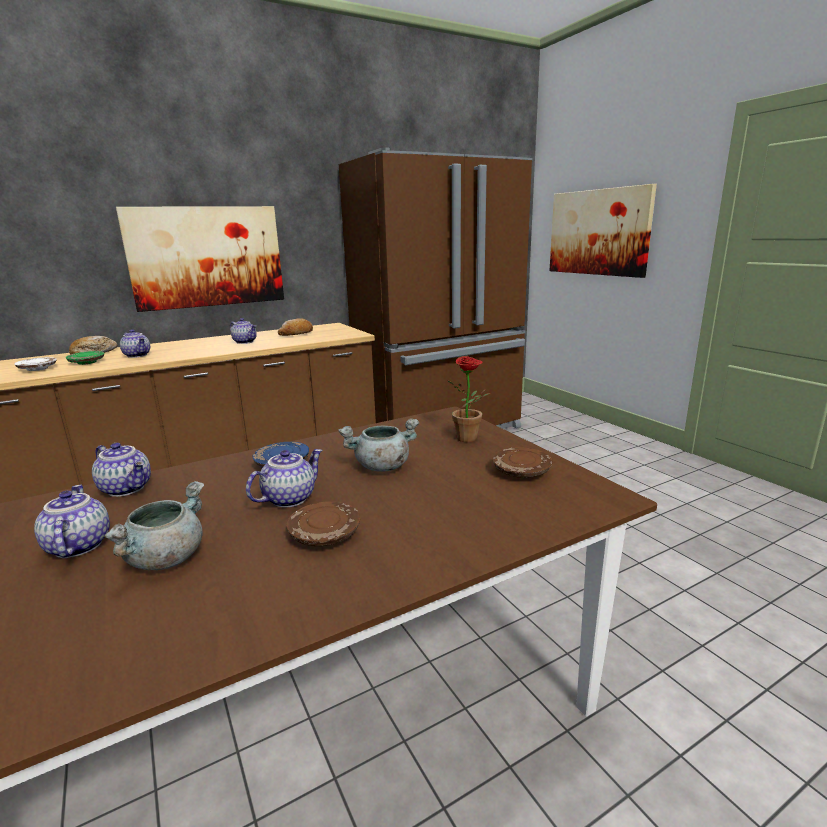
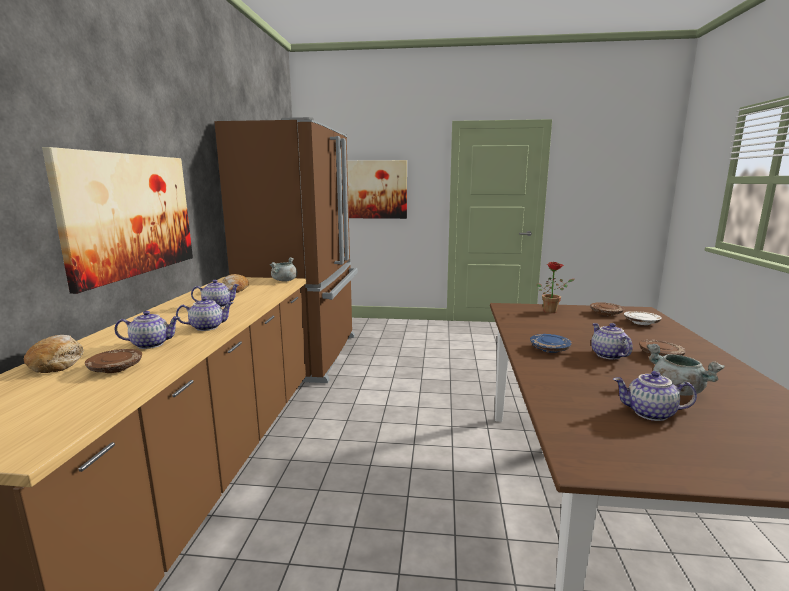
camera: 55 degrees left, 5 degrees down
(37, 369) = (70, 396): white plate -> white plate (641, 323)
(87, 362) = (116, 368): green plate -> brown plate
(127, 488) = (554, 393): teapot -> teapot (207, 327)
(382, 467) = (576, 331): grey cooking pot -> grey cooking pot (284, 281)

